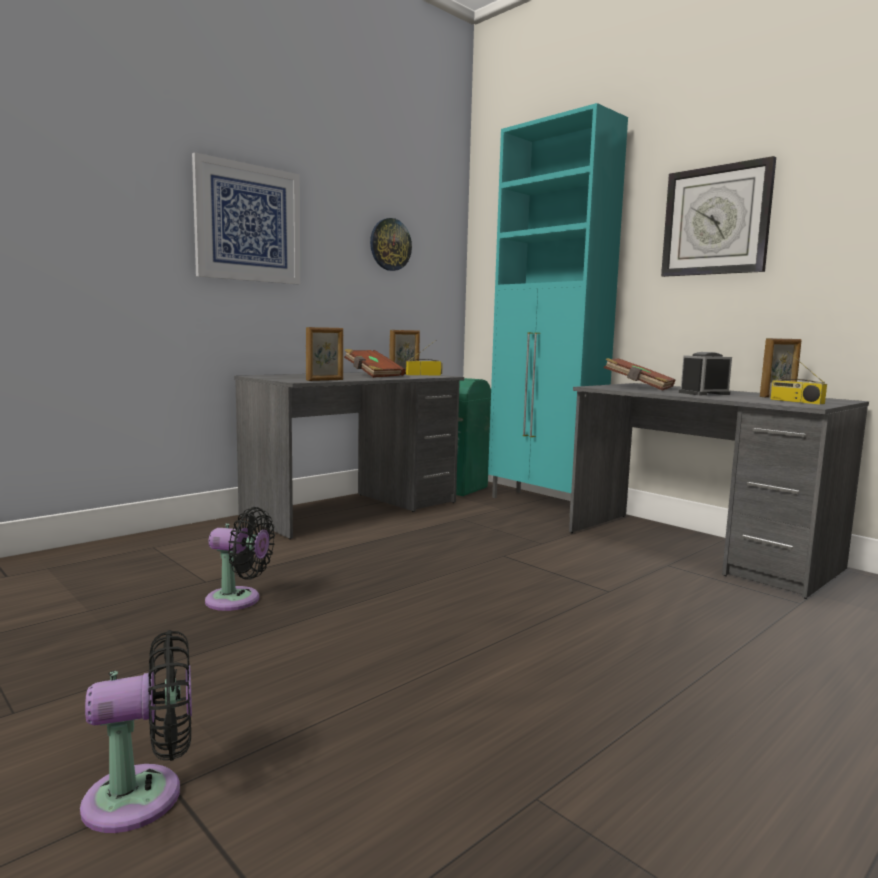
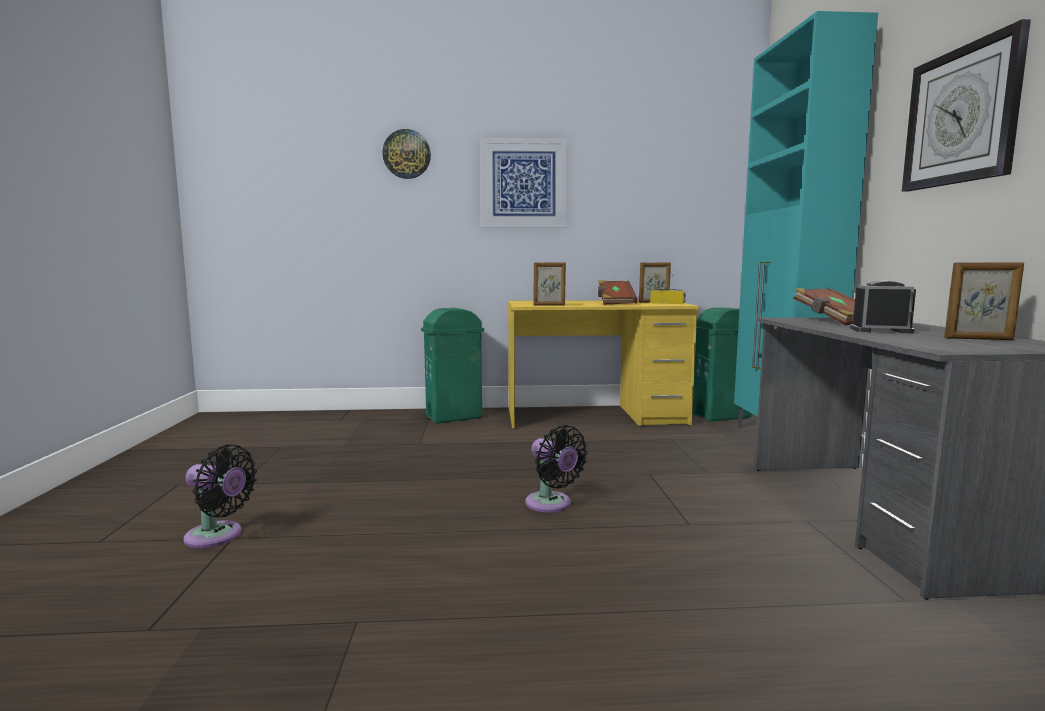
camera: 40 degrees right, 0 degrees up
(189, 539) = (454, 417): none -> green trash can
(238, 600) = (416, 459): black fan -> black fan (551, 504)
(353, 509) = (595, 416): grey desk -> yellow desk
(390, 244) = (662, 185): wall clock -> wall clock (406, 154)
(795, 401) = (959, 345): radio -> none

